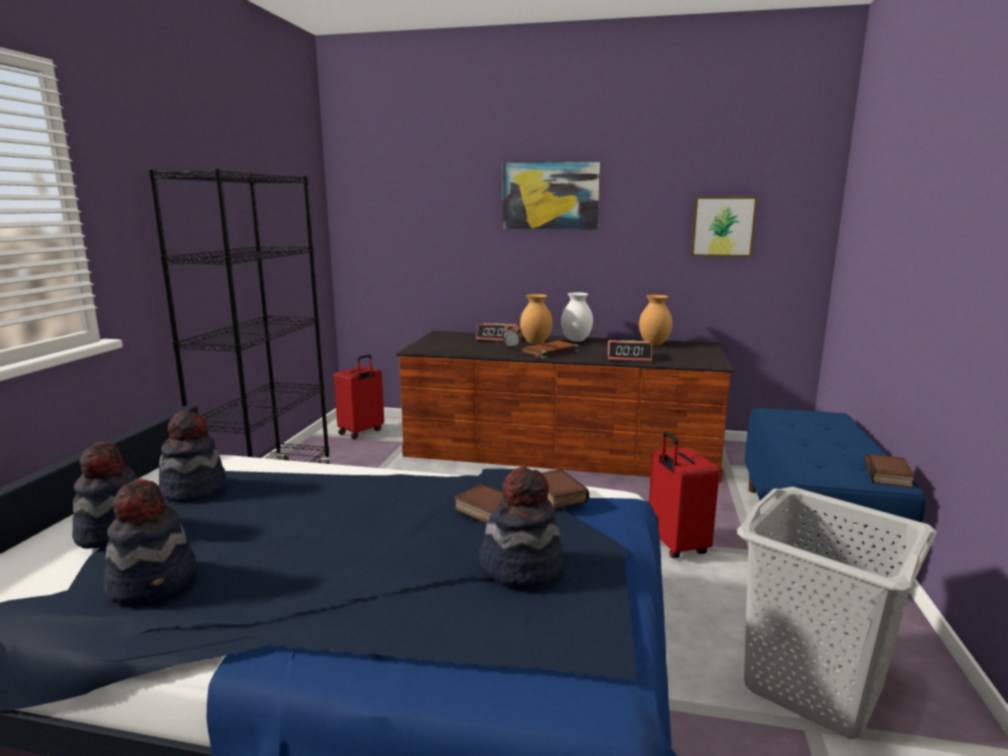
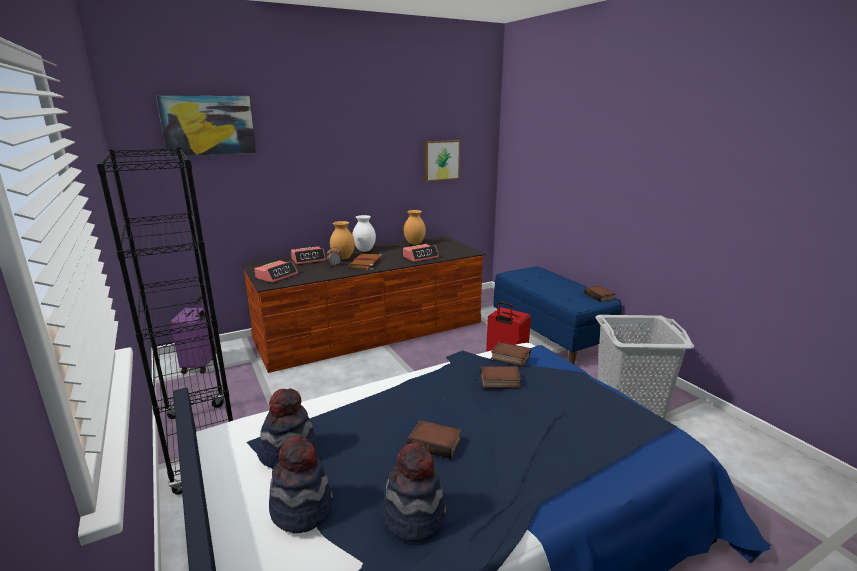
camera: 40 degrees left, 5 degrees up
(301, 536) = (435, 443): none -> book
(361, 432) = (201, 365): red suitcase -> purple suitcase
(437, 346) = (277, 276): none -> alarm clock
(521, 566) = (566, 402): hat -> none
(550, 196) = (329, 144): picture -> picture (208, 125)

